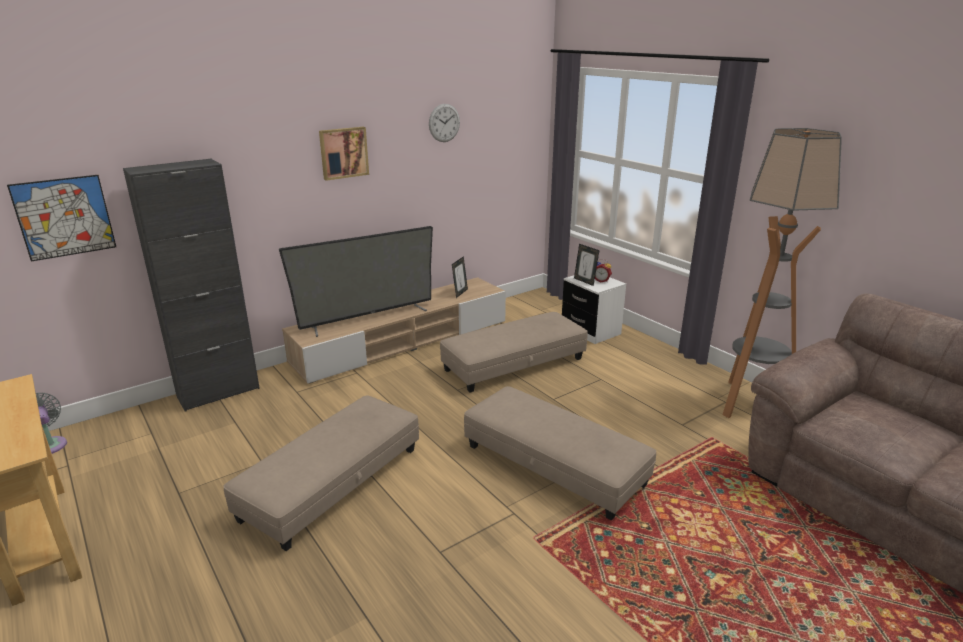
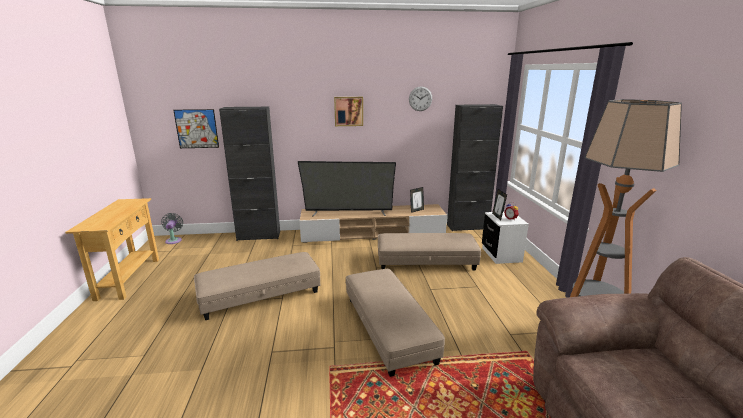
camera: 30 degrees right, 5 degrees down
(518, 302) = (467, 227): none -> black cabinet

